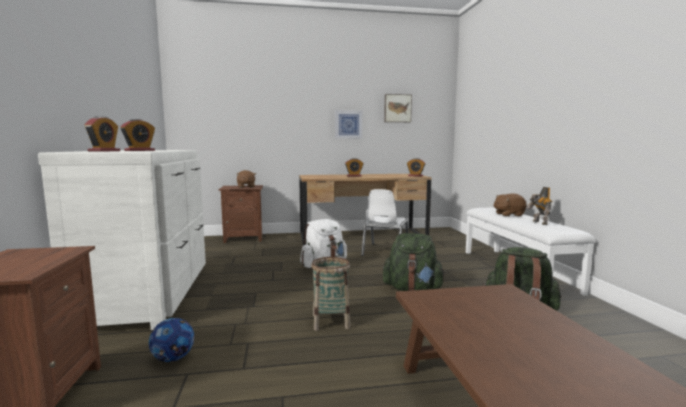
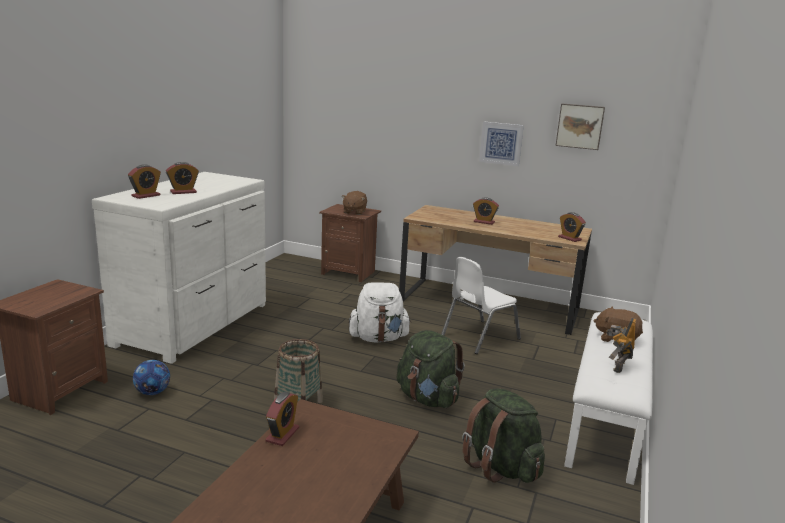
camera: 30 degrees right, 10 degrees up
(436, 317) = (282, 434): none -> alarm clock

